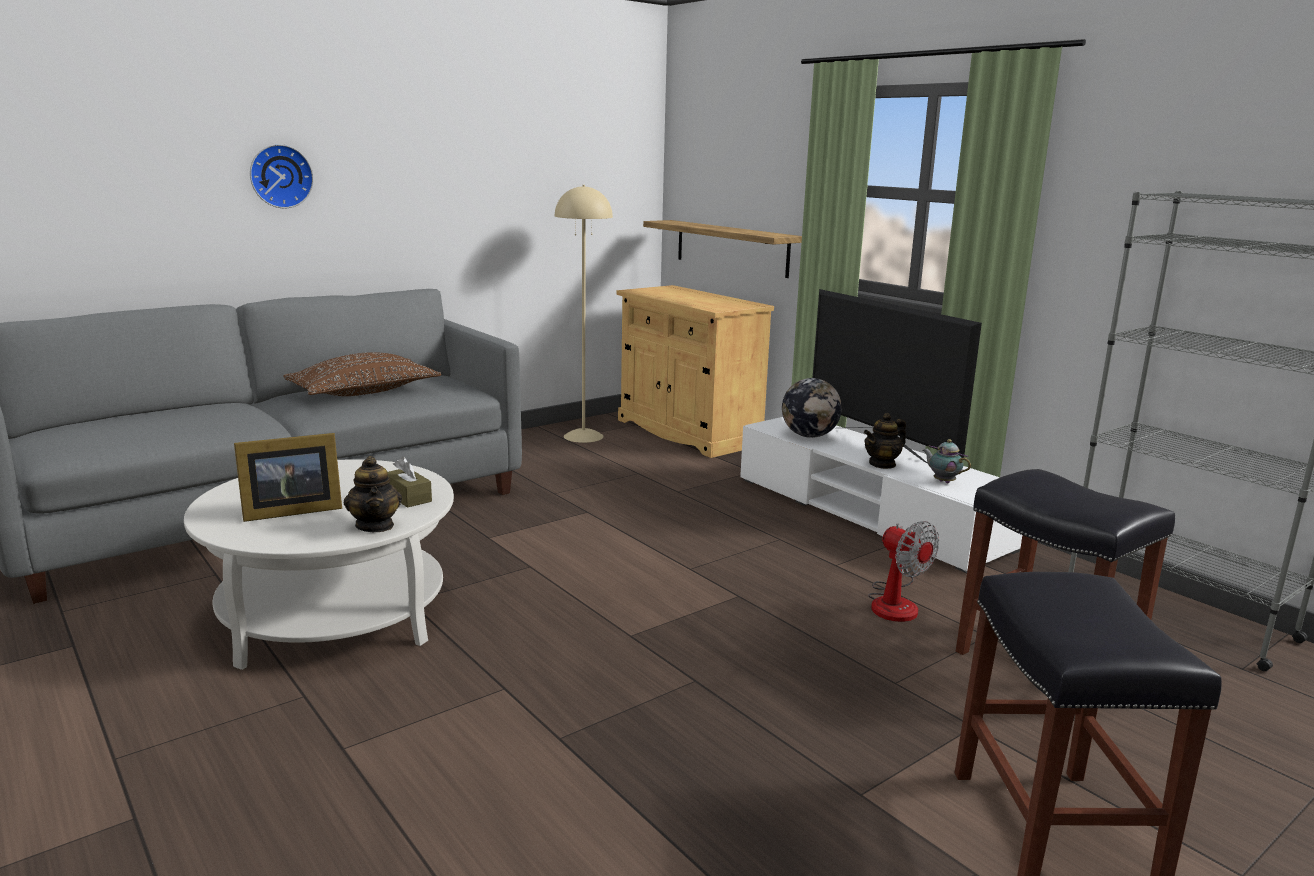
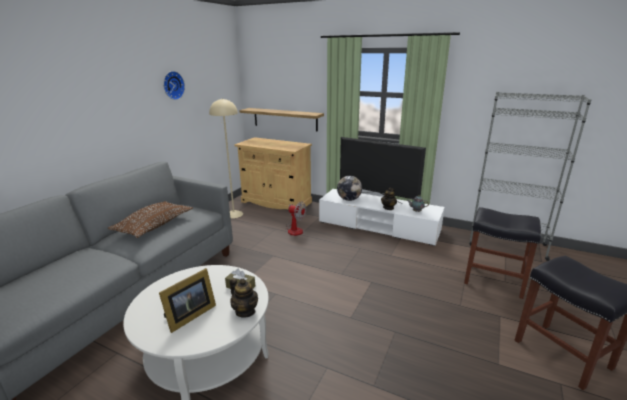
camera: 25 degrees left, 5 degrees up
(280, 176) = (70, 113): wall clock -> wall clock (172, 85)
(895, 602) = (425, 267): fan -> fan (294, 229)

